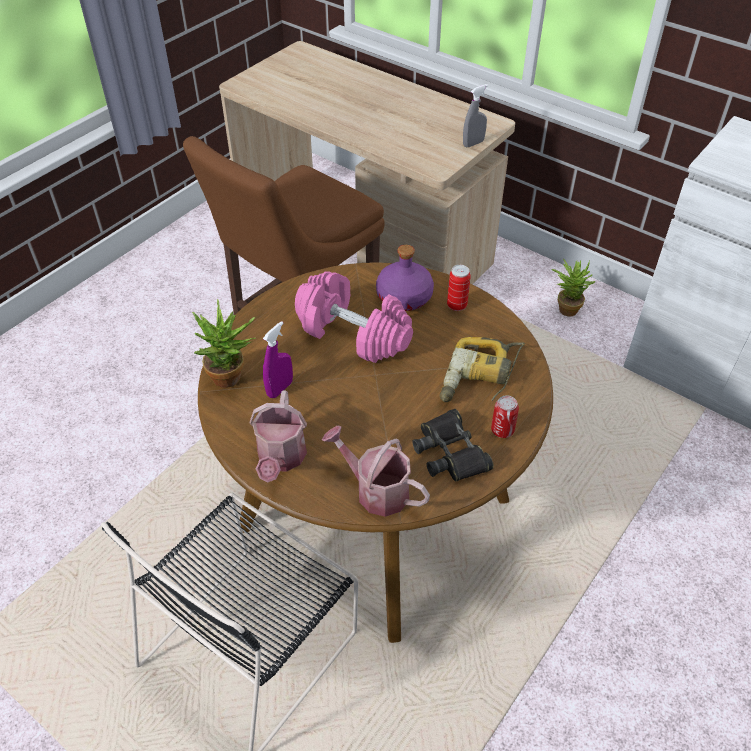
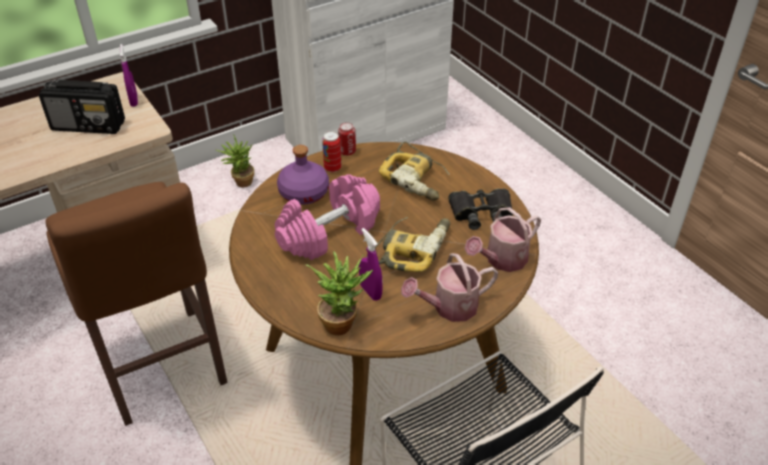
camera: 70 degrees left, 5 degrees down
(281, 458) = (449, 307): watering can -> watering can turned 135 degrees clockwise
(358, 403) = (411, 248): none -> power drill
(419, 134) = (89, 126): none -> radio
(473, 143) = (134, 101): grey spray bottle -> purple spray bottle
(502, 430) = (471, 183): can -> can (347, 151)

